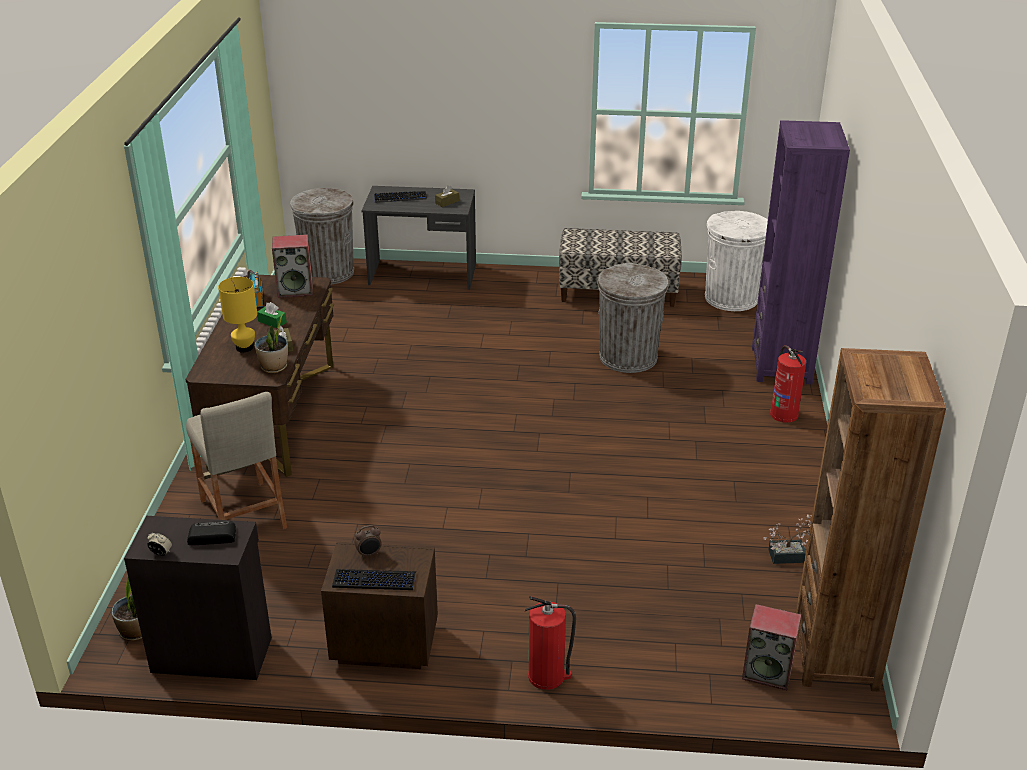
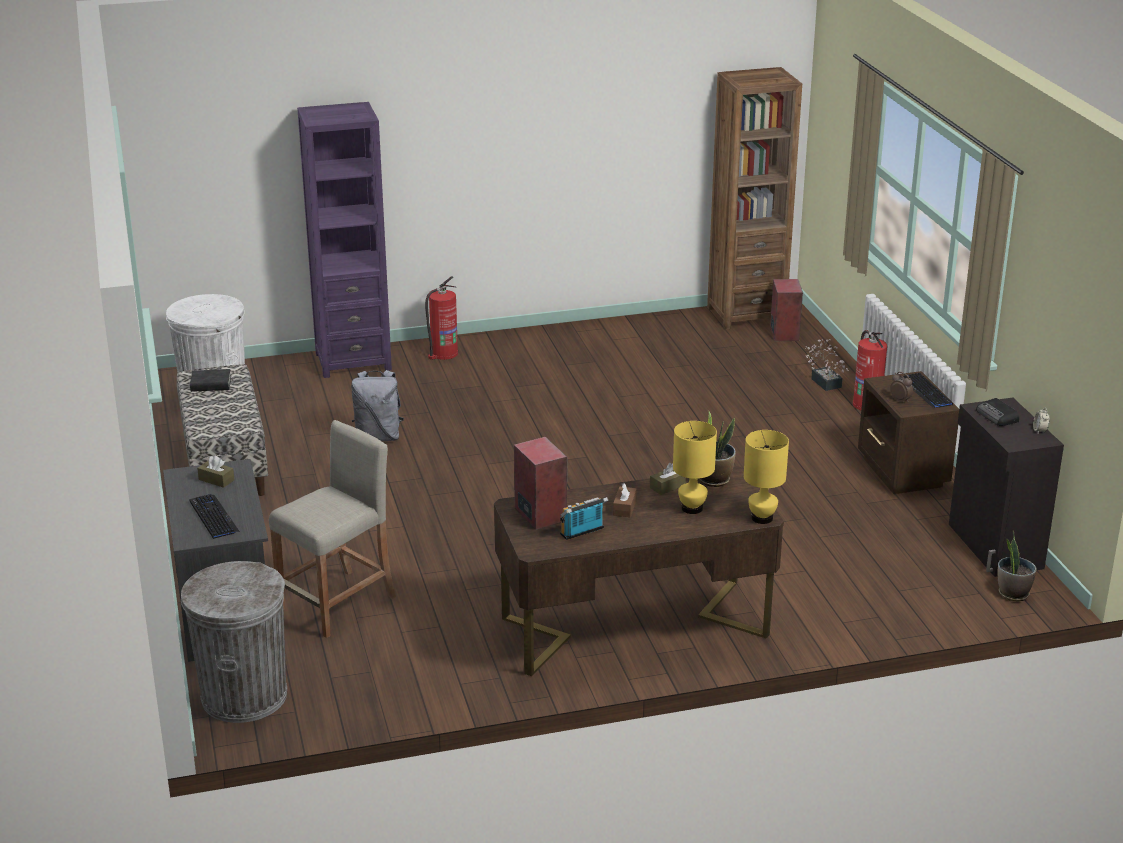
camera: 110 degrees left, 5 degrees down
(202, 373) = (762, 518): none -> yellow table lamp
(243, 514) = (814, 590): beige stool -> beige stool (338, 603)
(272, 322) = (624, 508): green tissue box -> brown tissue box
(628, 357) = (378, 437): grey trash can -> grey backpack
(648, 242) = (211, 384): none -> black book
(791, 556) = (649, 335): potted plant -> potted plant (824, 381)

